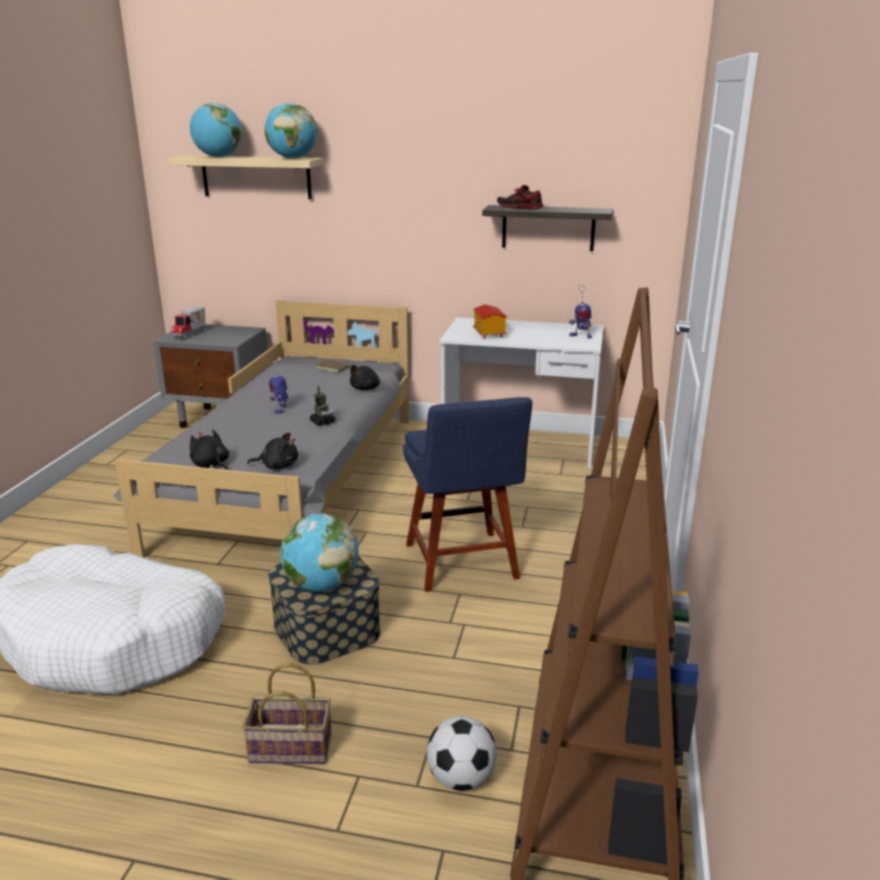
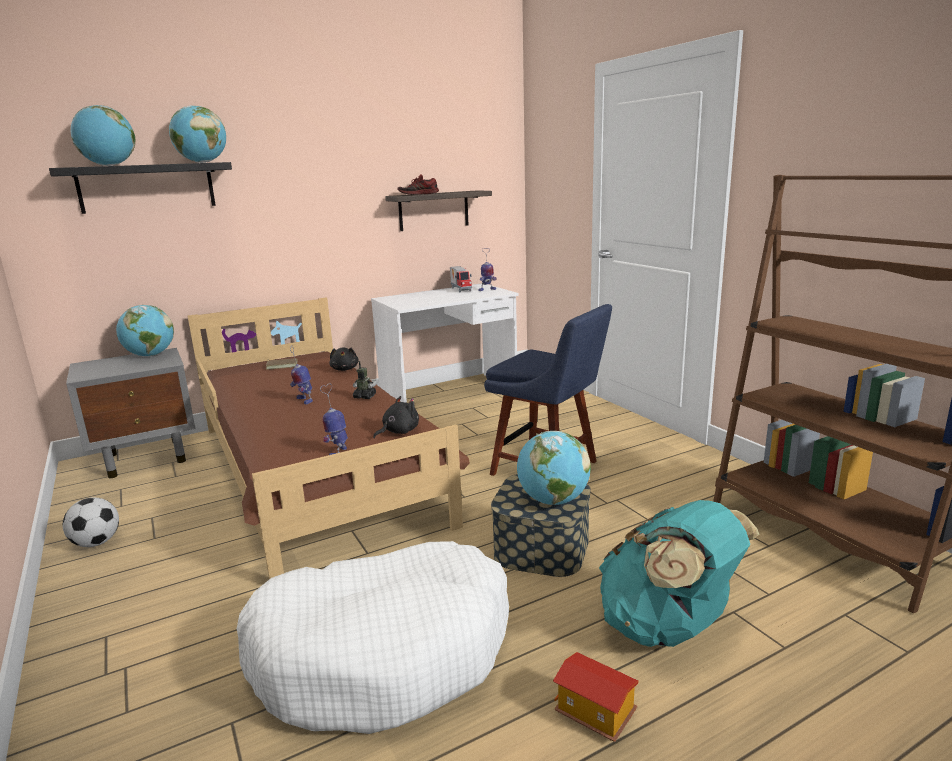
camera: 40 degrees left, 5 degrees down
(191, 334) = (103, 369): toy truck -> toy truck (461, 289)
(211, 465) = (338, 452): black plush toy -> toy robot
(236, 331) = (150, 355): none -> globe
(256, 177) = (147, 187): beige shelf -> black shelf
(288, 749) = (667, 628): basket -> turquoise backpack
(294, 479) = (316, 472): grey bed -> brown bed
(461, 779) = (779, 575): football -> football (96, 543)
(488, 334) = (423, 300): toy house -> toy house (594, 715)

